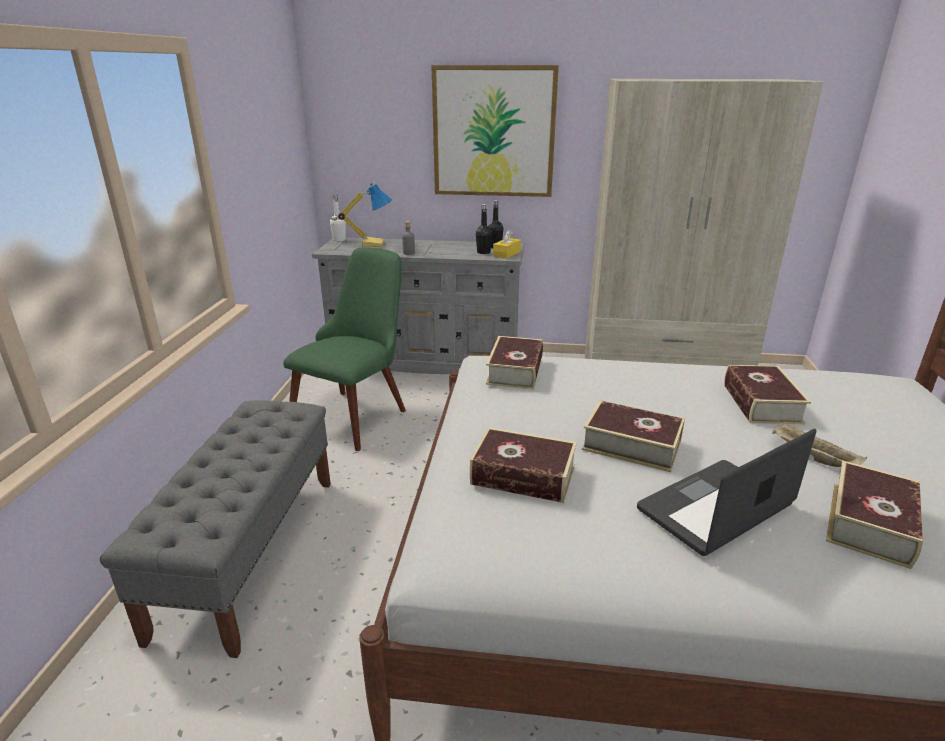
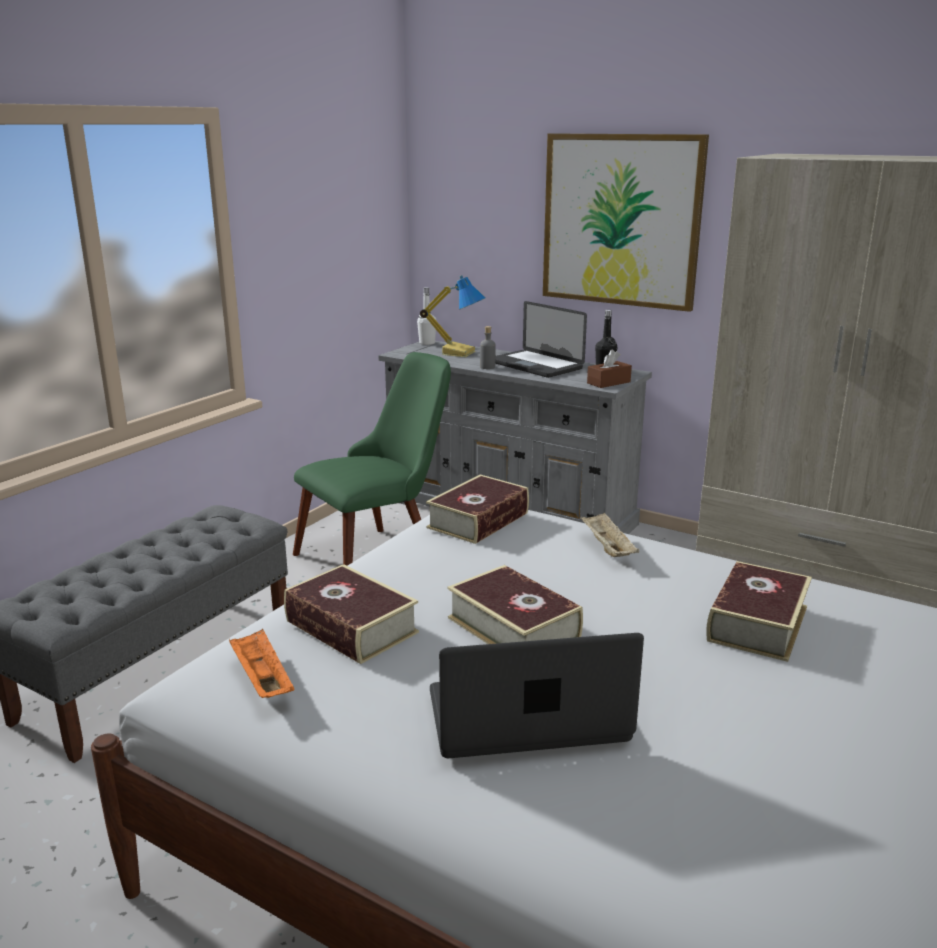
camera: 25 degrees right, 5 degrees down
(441, 248) = (535, 365): none -> laptop
(483, 252) = (581, 377): black bottle -> none
(505, 539) = (262, 680): none -> orange tray
(506, 254) = (608, 382): yellow tissue box -> brown tissue box
(811, 456) = (740, 699): beige tray -> beige tray (607, 548)
(870, 523) = (714, 793): book -> none

